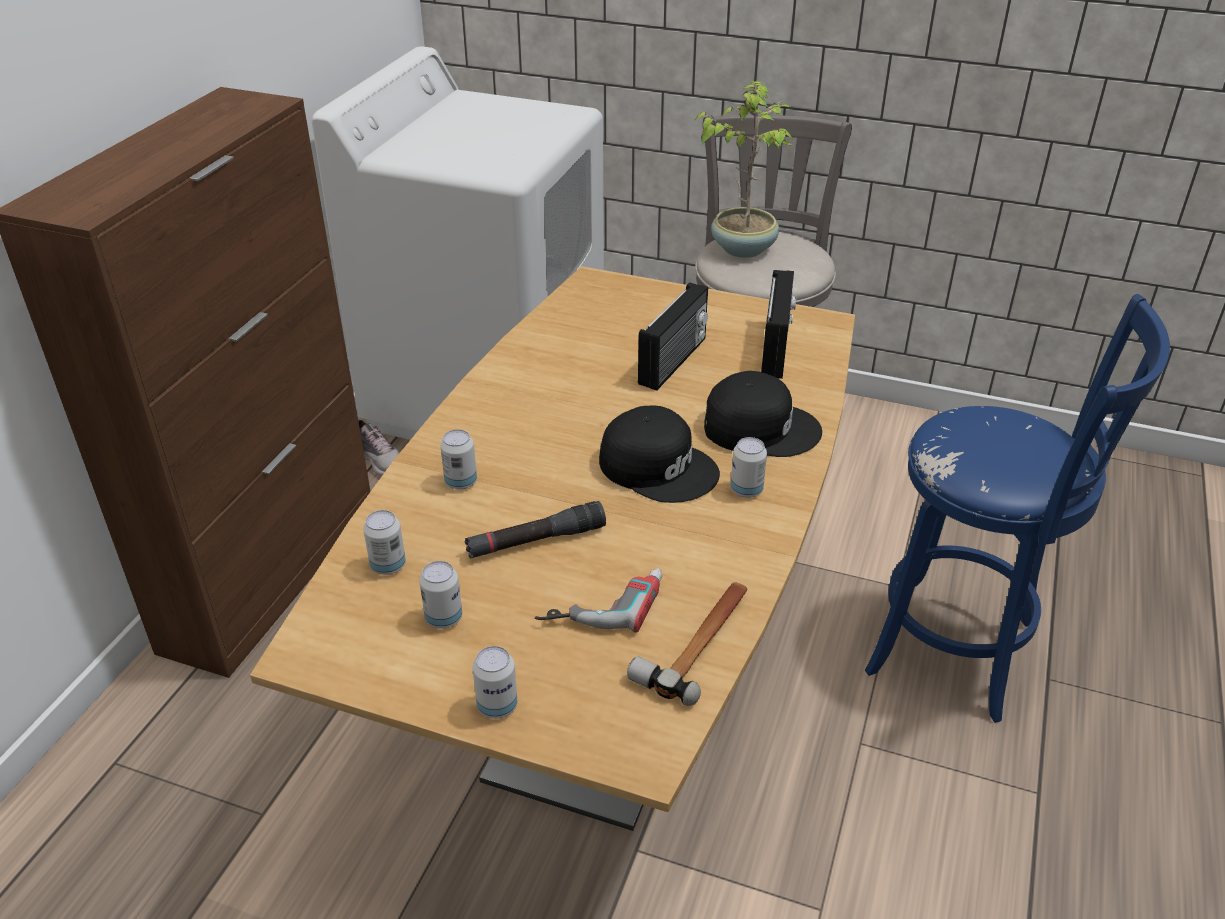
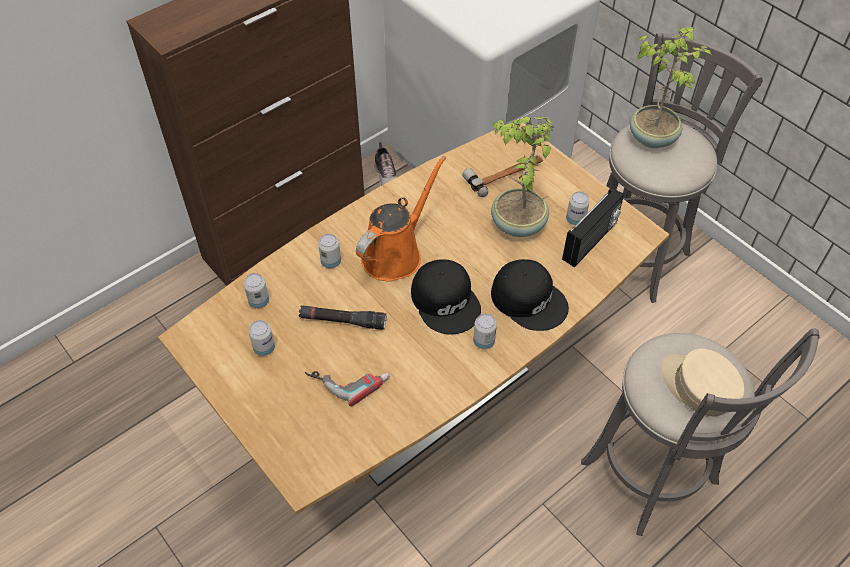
camera: 30 degrees right, 15 degrees up
(497, 706) = (255, 414): can -> can (575, 220)
(545, 442) = (395, 253): none -> orange watering can
(674, 361) = (516, 224): radio -> potted plant
(699, 642) = (379, 428): hammer -> hammer (505, 174)
(961, 651) = (654, 478): blue stool -> grey stool
(1018, 450) = (698, 387): none -> beige cap

